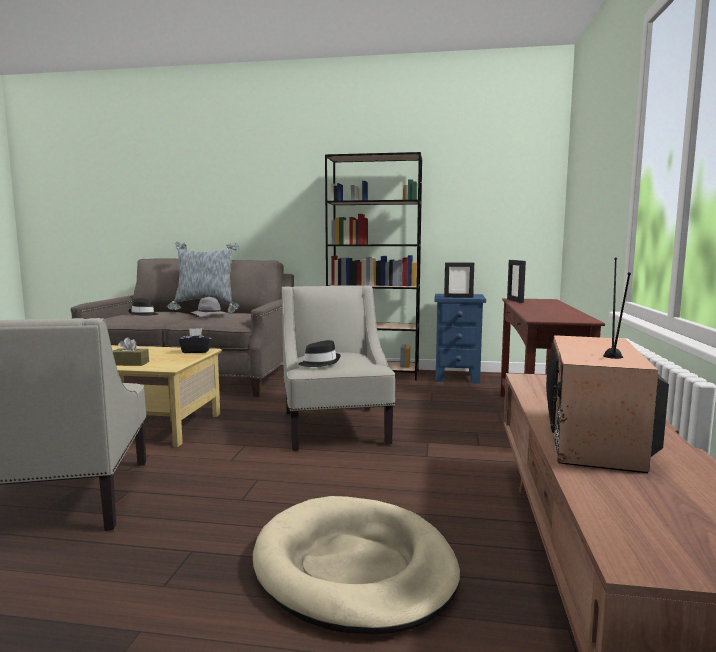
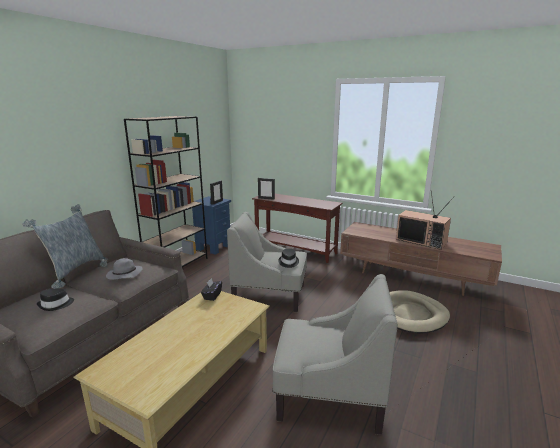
camera: 70 degrees left, 10 degrees up
(130, 363) = (234, 321): brown tissue box -> none

